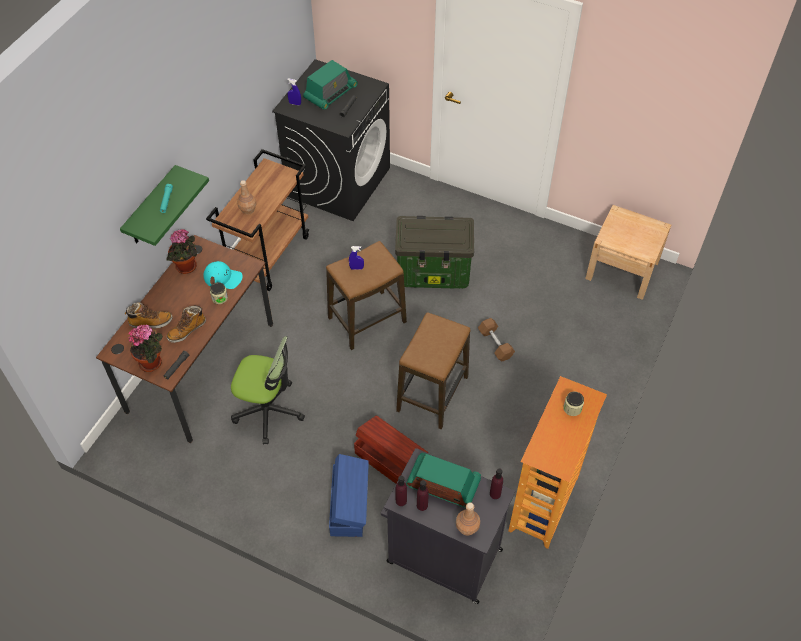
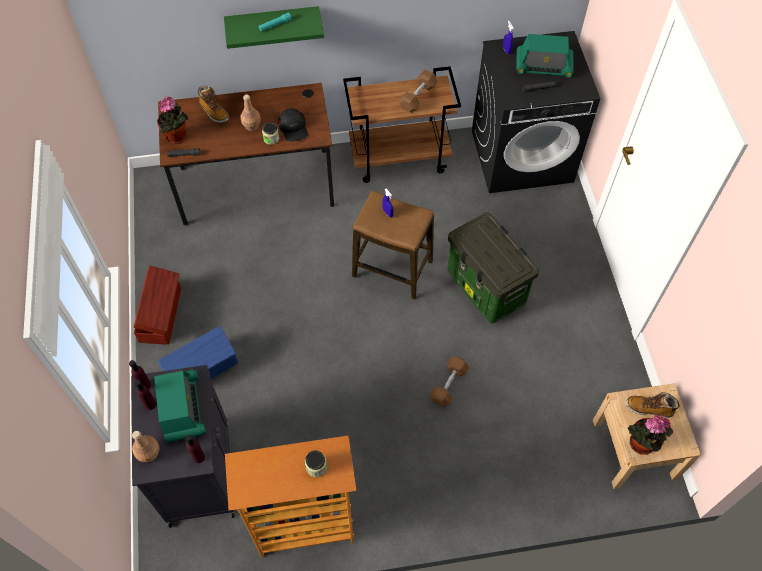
camera: 55 degrees right, 5 degrees up
(187, 268) = (284, 99): potted plant -> potted plant (640, 445)
(187, 330) = (224, 138): boot -> boot (649, 408)
(223, 277) = (293, 128): turquoise cap -> black cap
(248, 209) = (382, 100): brown bottle -> brown bottle (252, 125)
(267, 187) = (417, 97): none -> brown dumbbell
(268, 410) = (249, 257): office chair -> none
(390, 460) = (264, 373): brown storage box -> brown storage box (161, 314)
(432, 394) = (355, 366): stool -> none

